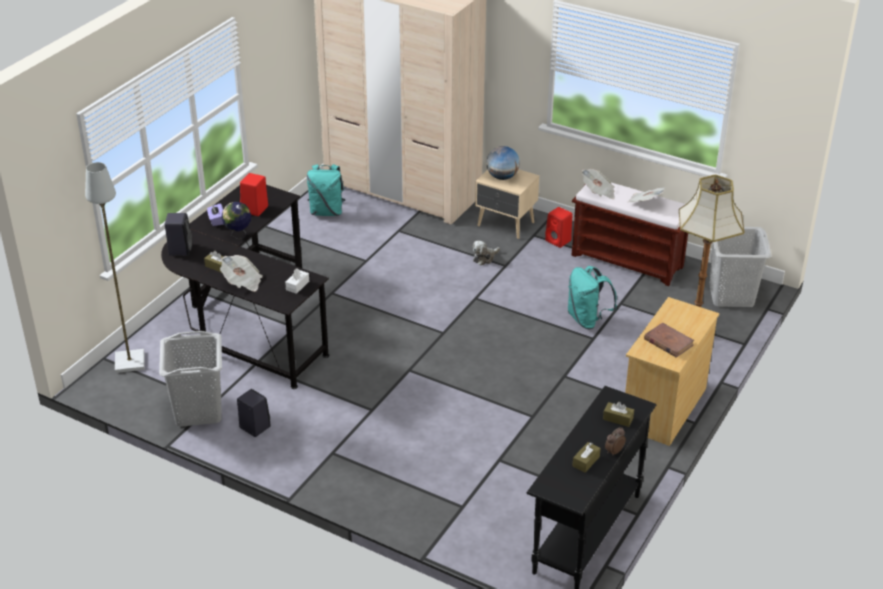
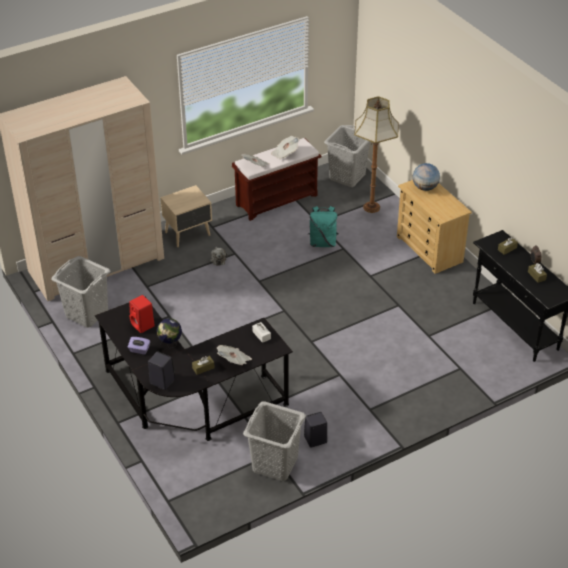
camera: 60 degrees left, 5 degrees up
(130, 362) = (186, 486): grey floor lamp -> none
(327, 212) = (87, 313): turquoise backpack -> grey laundry basket
(502, 177) = (182, 201): globe -> globe (425, 188)
(559, 241) = (229, 219): red speaker -> none
(668, 342) = (441, 203): brown book -> none

